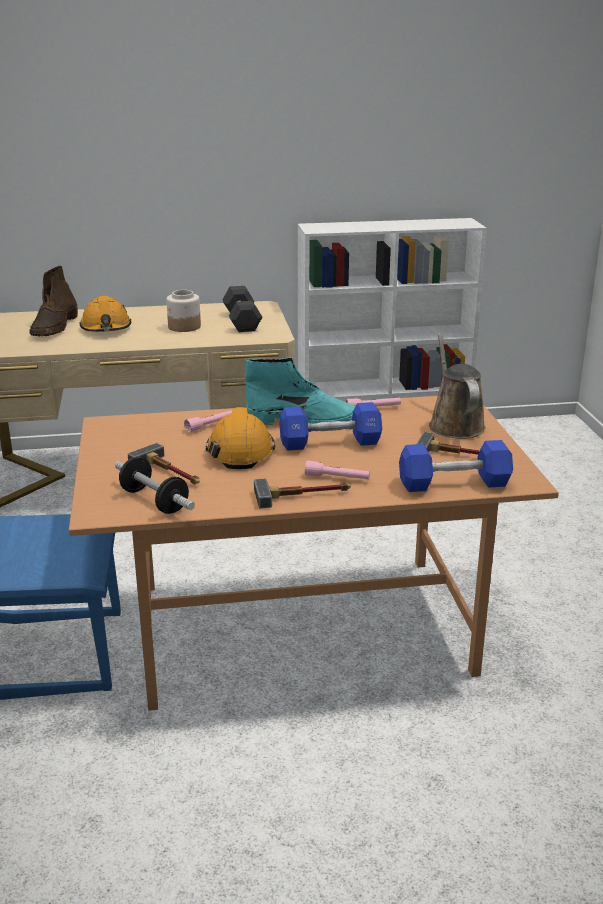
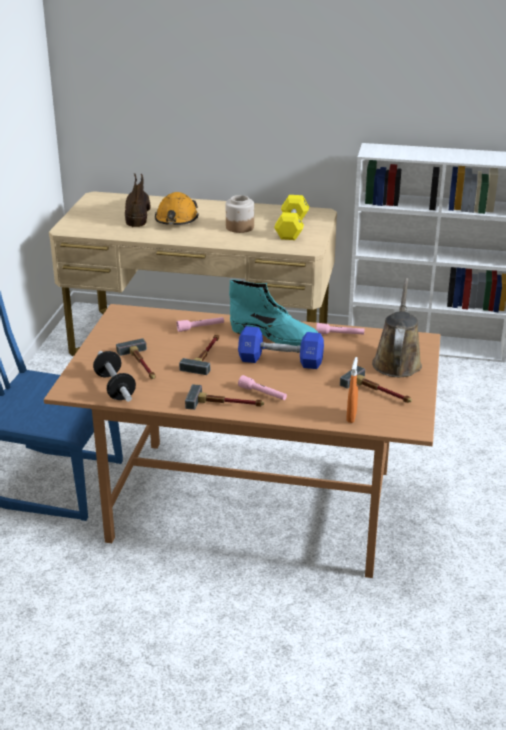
camera: 20 degrees right, 5 degrees up
(55, 327) = (137, 213): brown boot -> brown boot turned 150 degrees clockwise
(240, 451) = (205, 356): orange hard hat -> hammer
(242, 321) = (291, 228): black dumbbell -> yellow dumbbell
(454, 483) = (351, 417): blue dumbbell -> orange spray bottle

